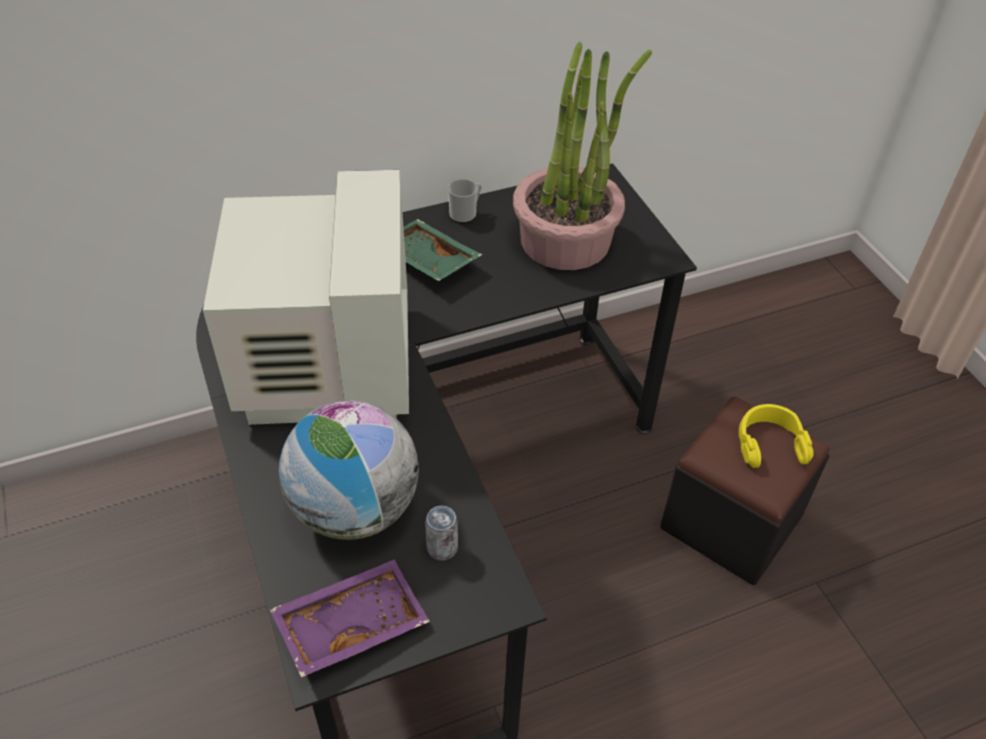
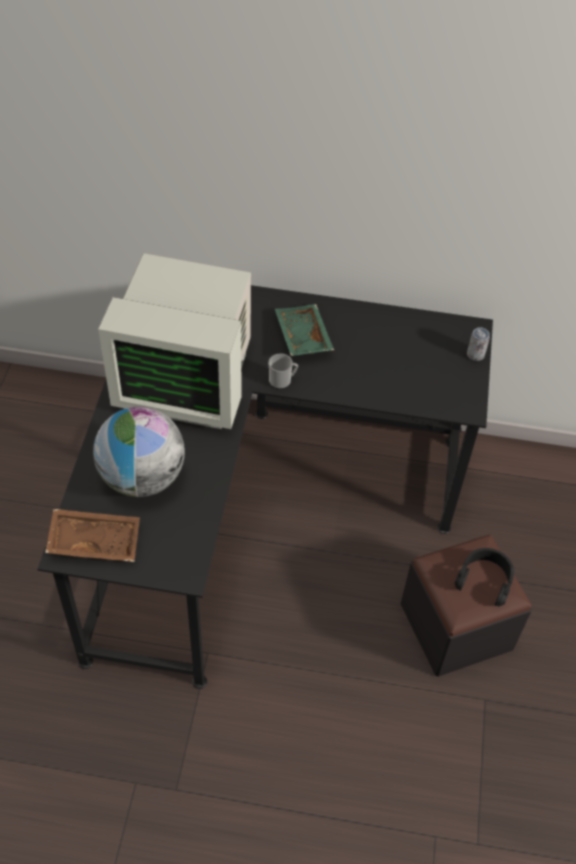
camera: 30 degrees right, 5 degrees up
(324, 367) = (186, 381): monitor -> monitor turned 75 degrees clockwise
(351, 623) = (95, 540): purple tray -> brown tray
(442, 548) = (174, 525): can -> can (475, 355)
(465, 214) = (354, 314): mug -> mug (282, 381)
(566, 240) = (409, 364): potted plant -> none
(769, 443) = (485, 579): yellow headphones -> black headphones

